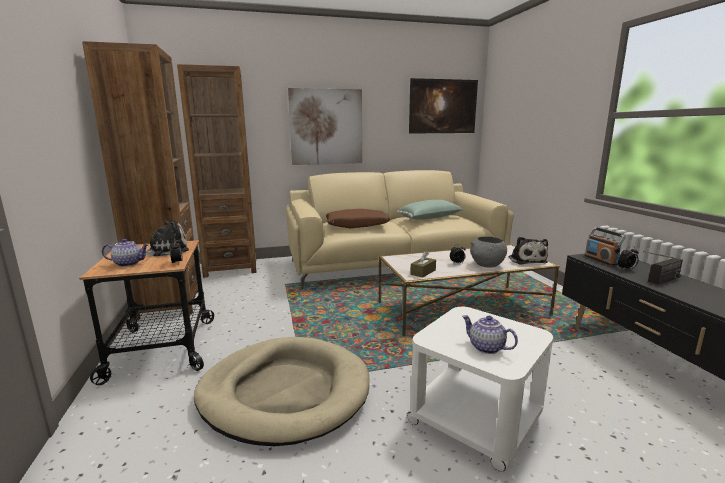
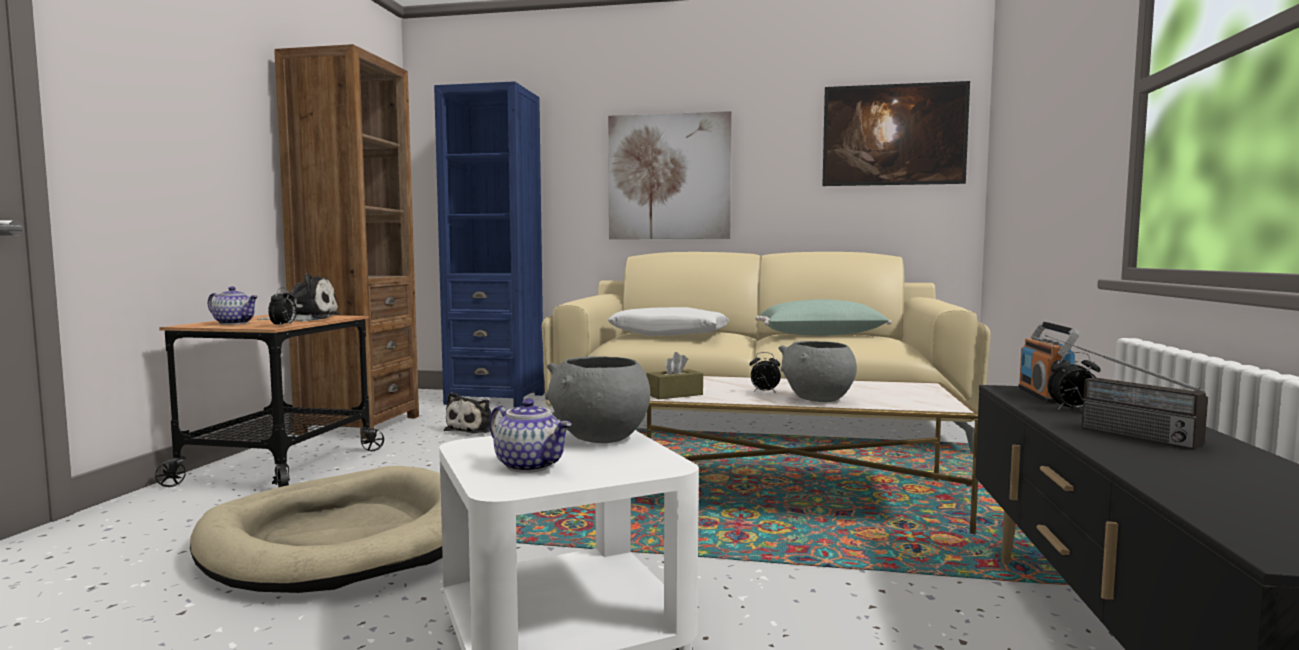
camera: 25 degrees right, 10 degrees down
(231, 268) = (495, 399): brown bookcase -> blue bookcase
(356, 225) = (669, 334): brown pillow -> white pillow
(474, 319) = (599, 438): none -> grey bowl
(486, 348) = (531, 465): teapot -> teapot turned 150 degrees clockwise
(526, 260) = (921, 401): plush toy -> plush toy (473, 429)
(659, 281) = (1108, 430): radio -> radio turned 60 degrees clockwise

